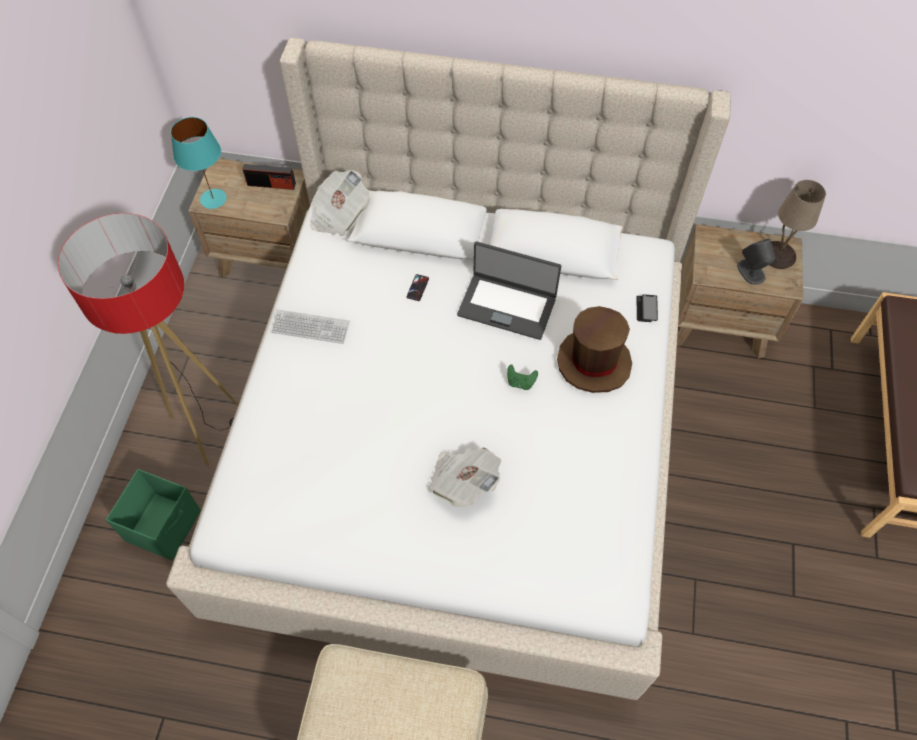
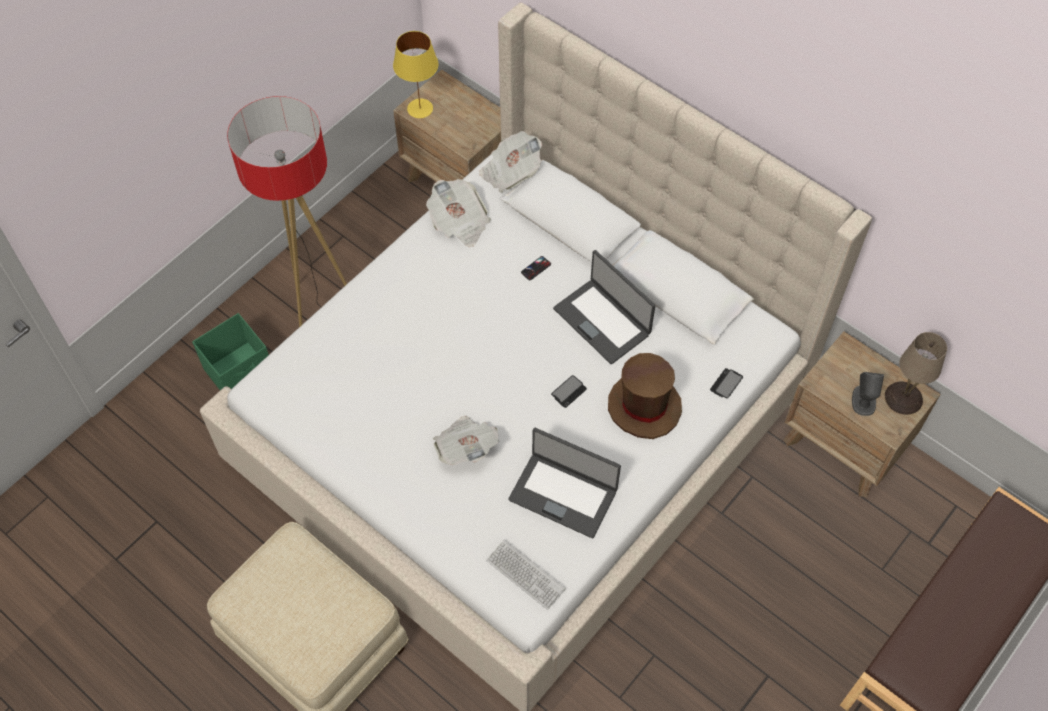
camera: 30 degrees right, 0 degrees up
(213, 199) = (420, 109): turquoise table lamp -> yellow table lamp
(271, 184) = (477, 117): radio -> none
(310, 327) = (425, 260): keyboard -> keyboard (525, 575)
(321, 279) = (459, 223): none -> newspaper
(520, 382) = (569, 392): green game controller -> phone
(579, 477) = (563, 494): none -> laptop

